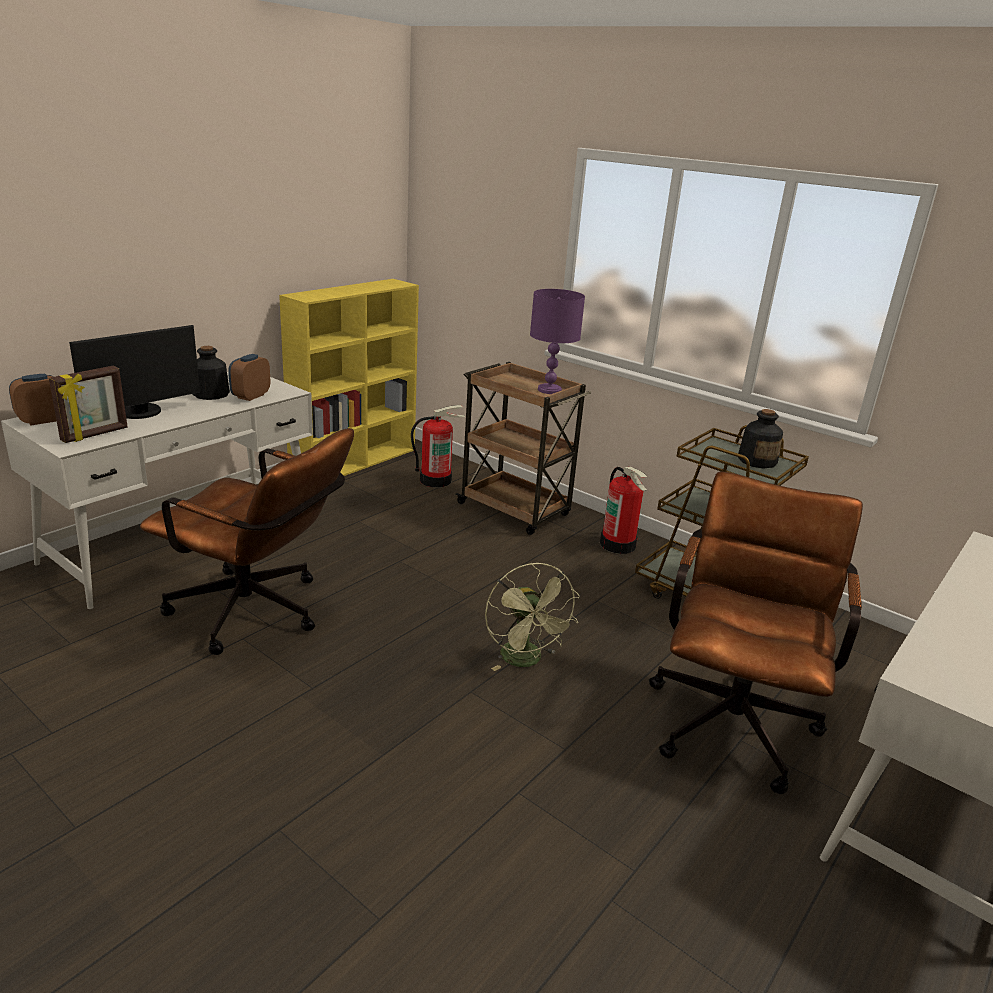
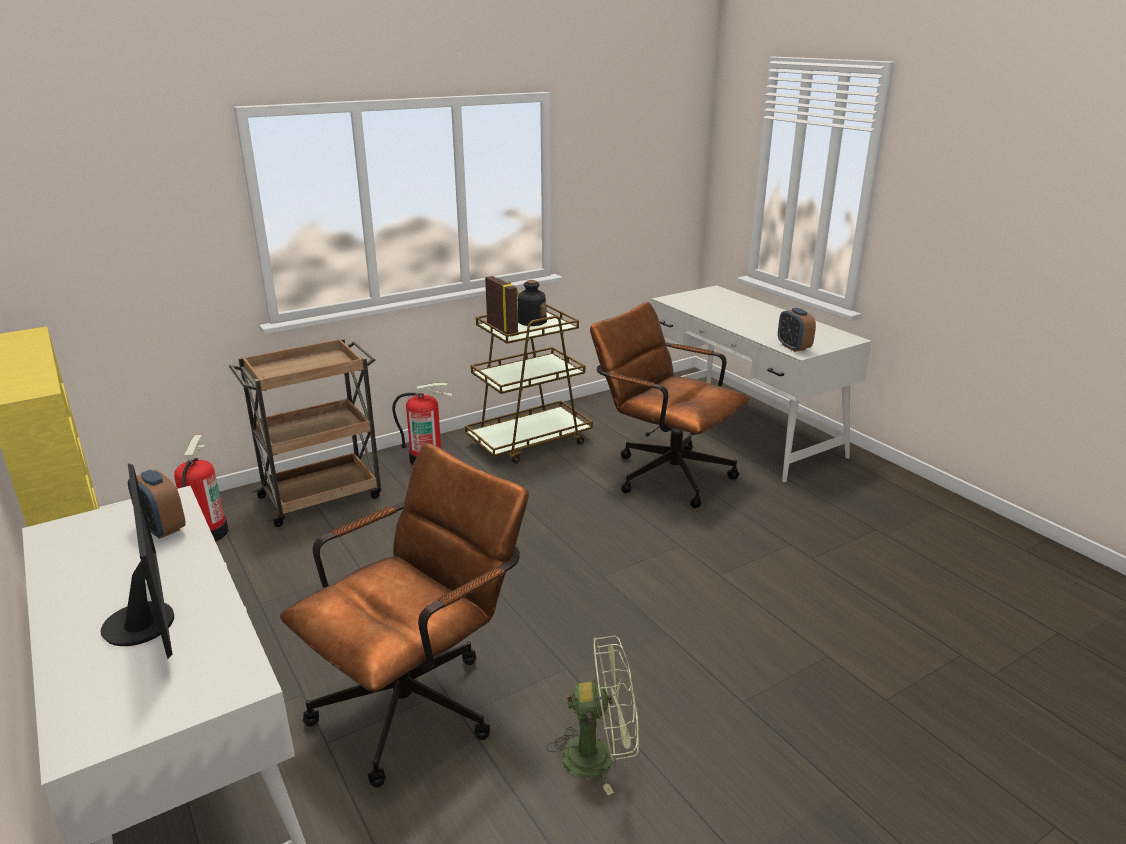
camera: 70 degrees left, 0 degrees up
(42, 420) = (91, 727): alarm clock -> alarm clock (793, 347)
(95, 435) = (211, 662): picture frame -> picture frame (503, 329)
(211, 394) = (121, 560): bottle -> none
(526, 661) = (573, 541): green fan -> green fan (600, 756)
(550, 390) = (323, 358): purple table lamp -> none

